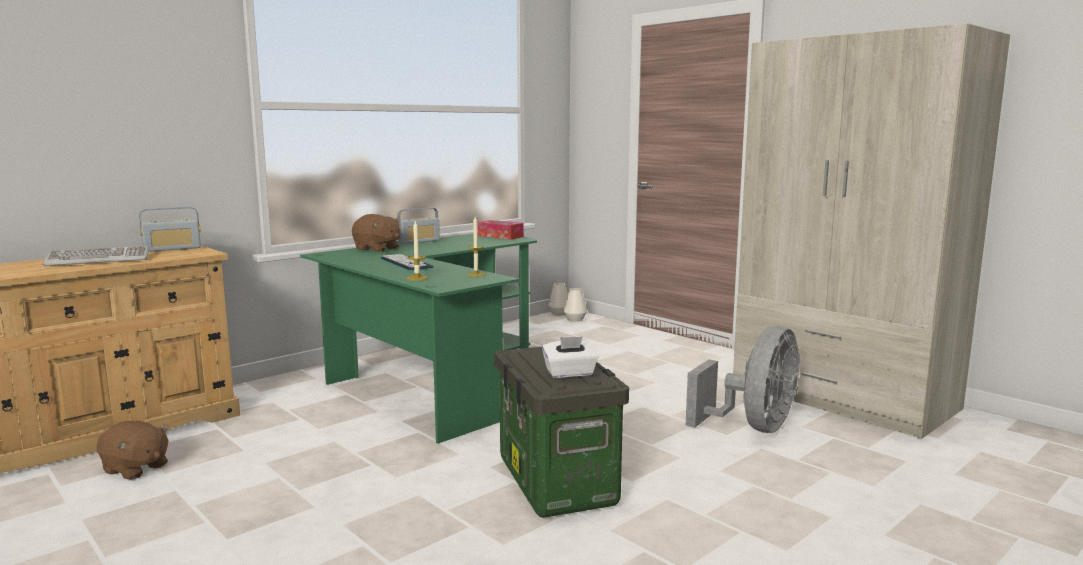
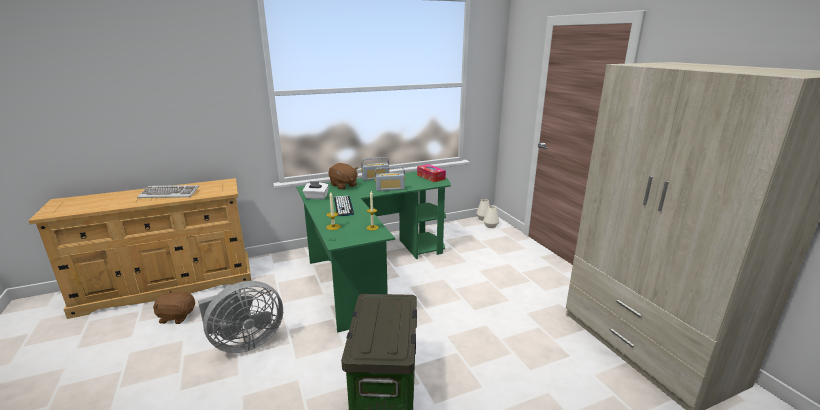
camera: 20 degrees right, 10 degrees up
(135, 469) = (177, 316): brown plush toy -> brown plush toy turned 135 degrees clockwise
(172, 249) = (217, 184): radio -> radio (390, 189)
(570, 373) = (383, 336): white tissue box -> white tissue box (316, 197)
(753, 427) = (555, 366): grey fan -> grey fan (244, 342)

